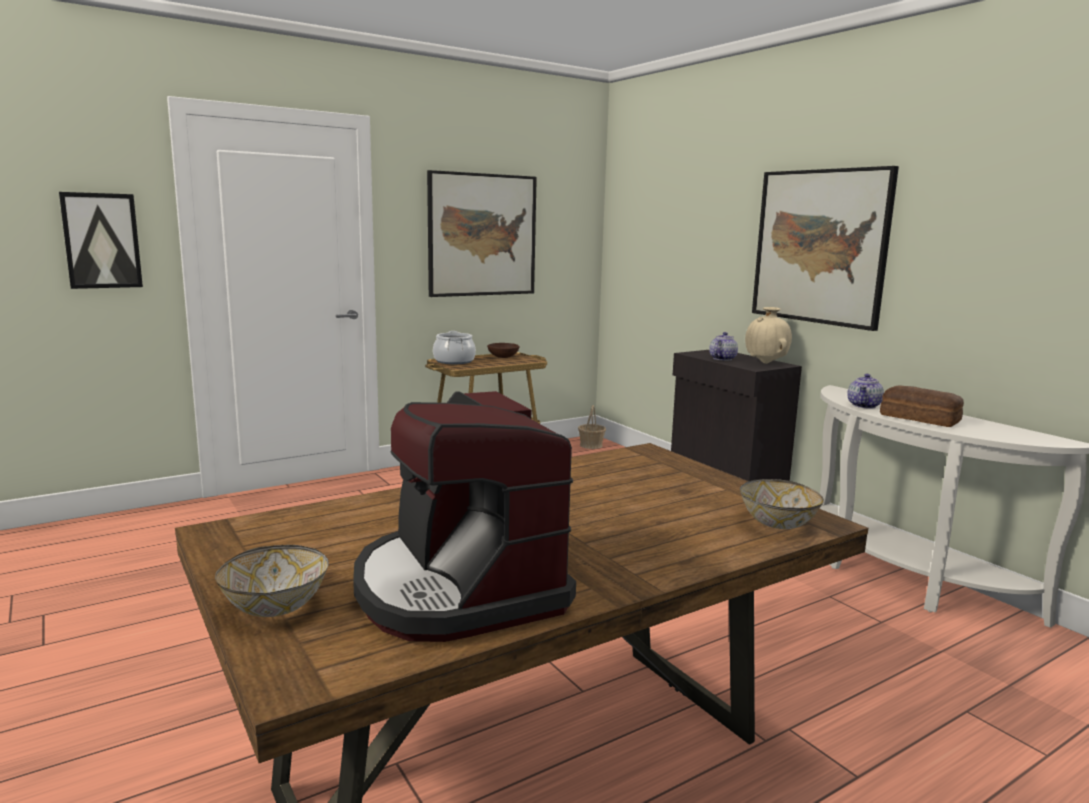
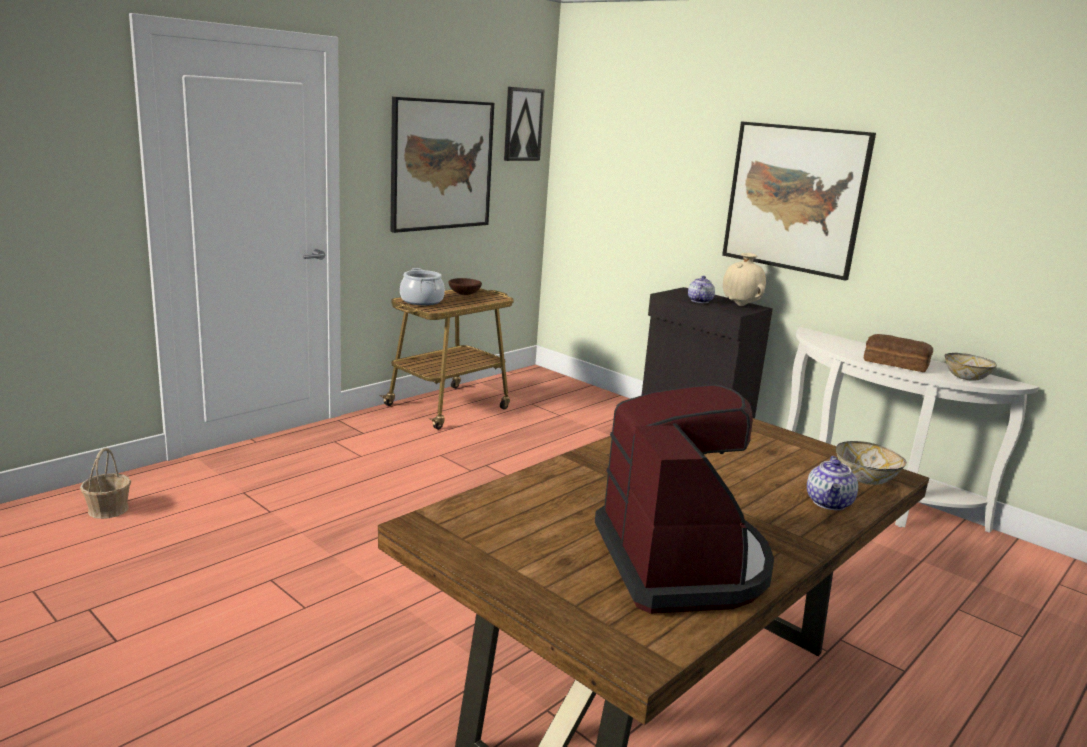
camera: 15 degrees left, 5 degrees up
(102, 240) = (60, 181): picture -> picture (522, 124)
(276, 606) = (556, 595): bowl -> bowl (965, 378)
(458, 588) = (682, 562): coffee machine -> coffee machine turned 150 degrees counterclockwise
(591, 445) = (539, 377): basket -> basket (109, 509)
(864, 406) = (844, 351): teapot -> teapot (829, 503)

